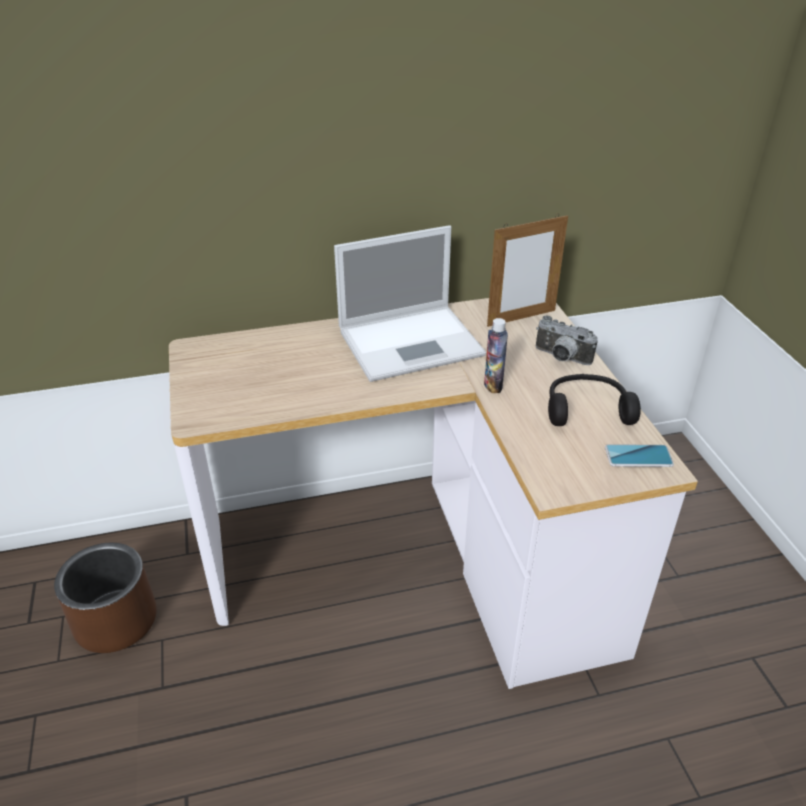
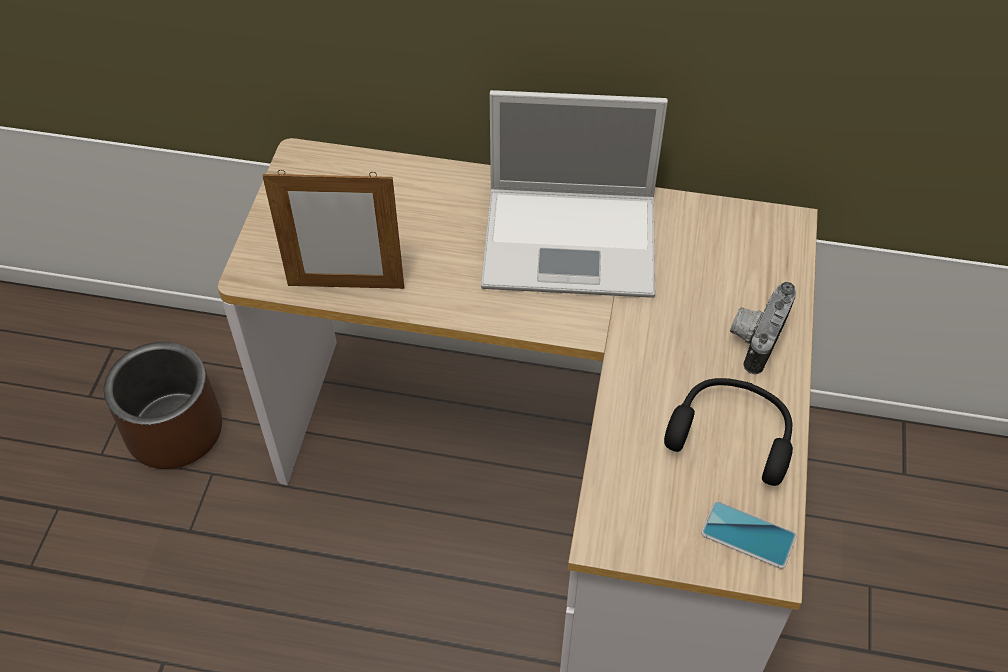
camera: 25 degrees right, 15 degrees up
(493, 385) = (633, 350): bottle -> none
(521, 318) = (746, 248): picture frame -> picture frame (346, 286)
(560, 358) = (754, 338): camera -> camera turned 60 degrees clockwise

